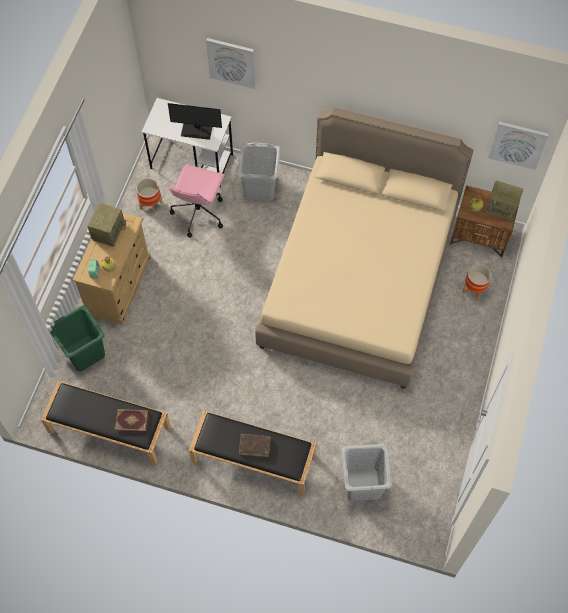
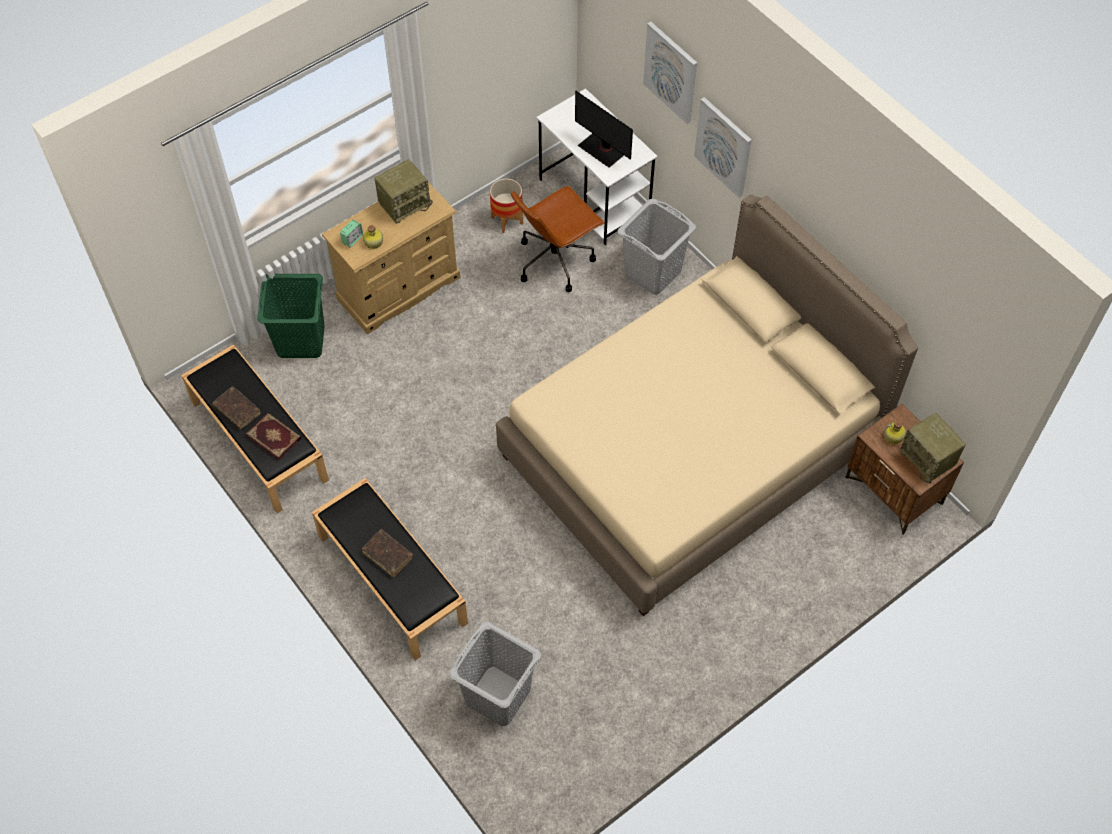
camera: 35 degrees right, 5 degrees down
(96, 419) = (237, 411): none -> brown book
(198, 213) = (555, 260): pink office chair -> brown office chair
(474, 290) = (832, 552): planter -> none
(518, 144) = (977, 369): picture -> picture (723, 147)

